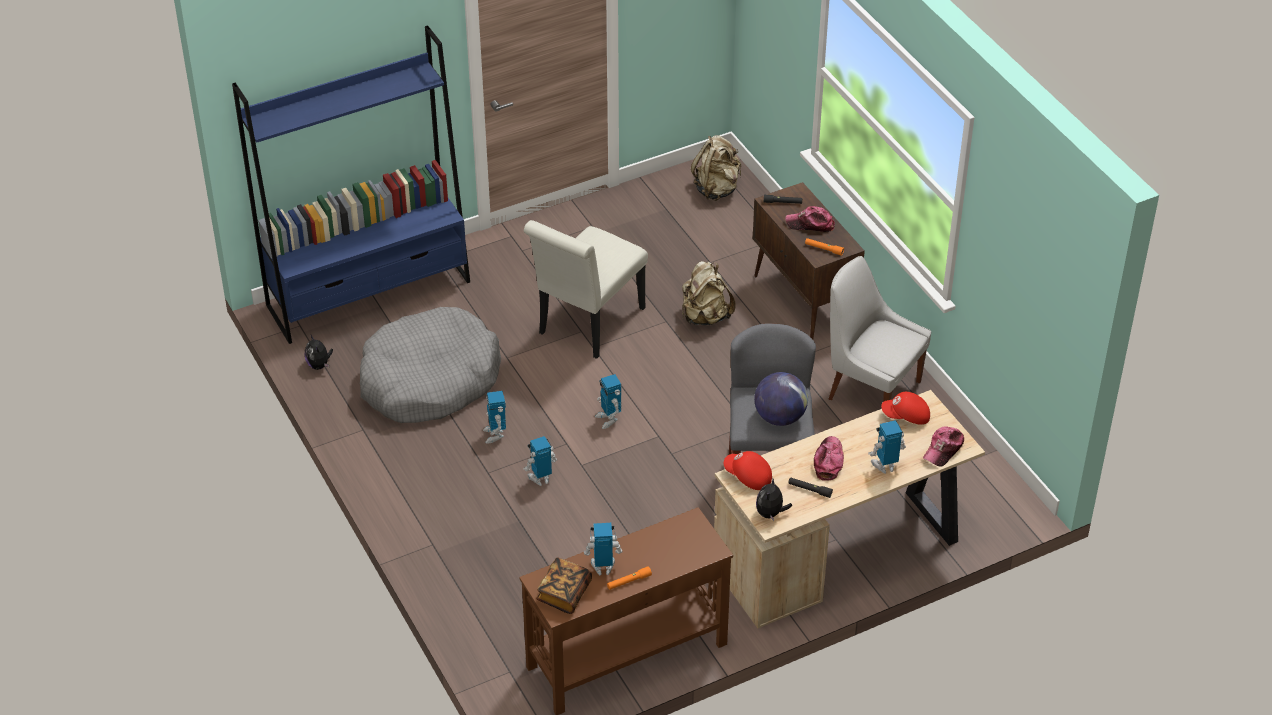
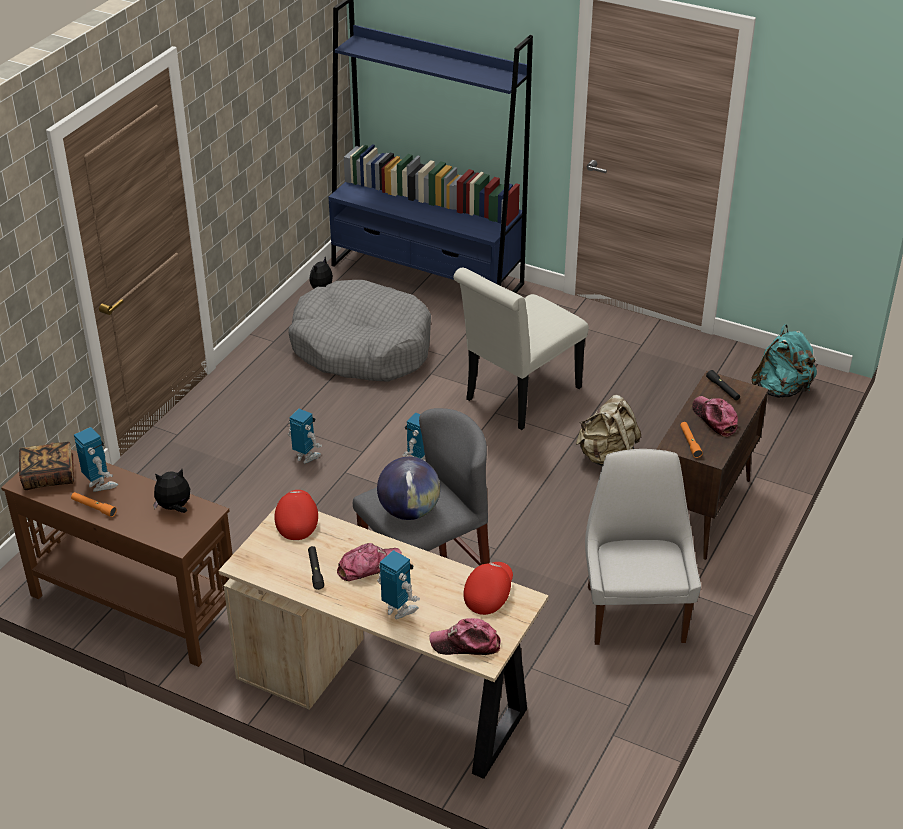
camera: 55 degrees right, 5 degrees down
(495, 435) = (334, 409): toy robot -> none
(587, 325) = (518, 397): white chair -> white chair turned 45 degrees counterclockwise
(717, 189) = (781, 390): beige backpack -> turquoise backpack
(770, 513) = (258, 558): plush toy -> plush toy (174, 507)
(906, 417) = (488, 594): red cap -> red cap turned 60 degrees clockwise

